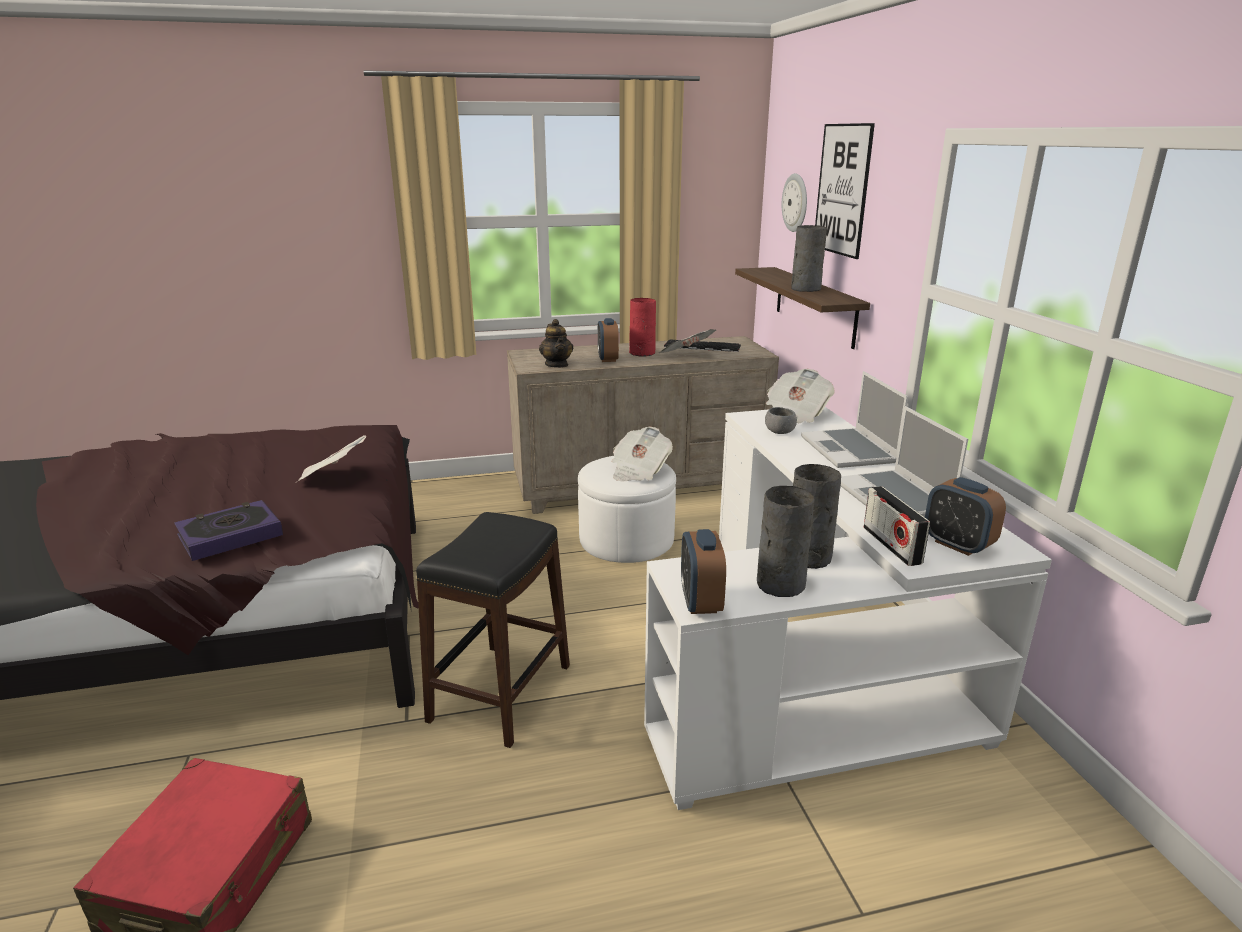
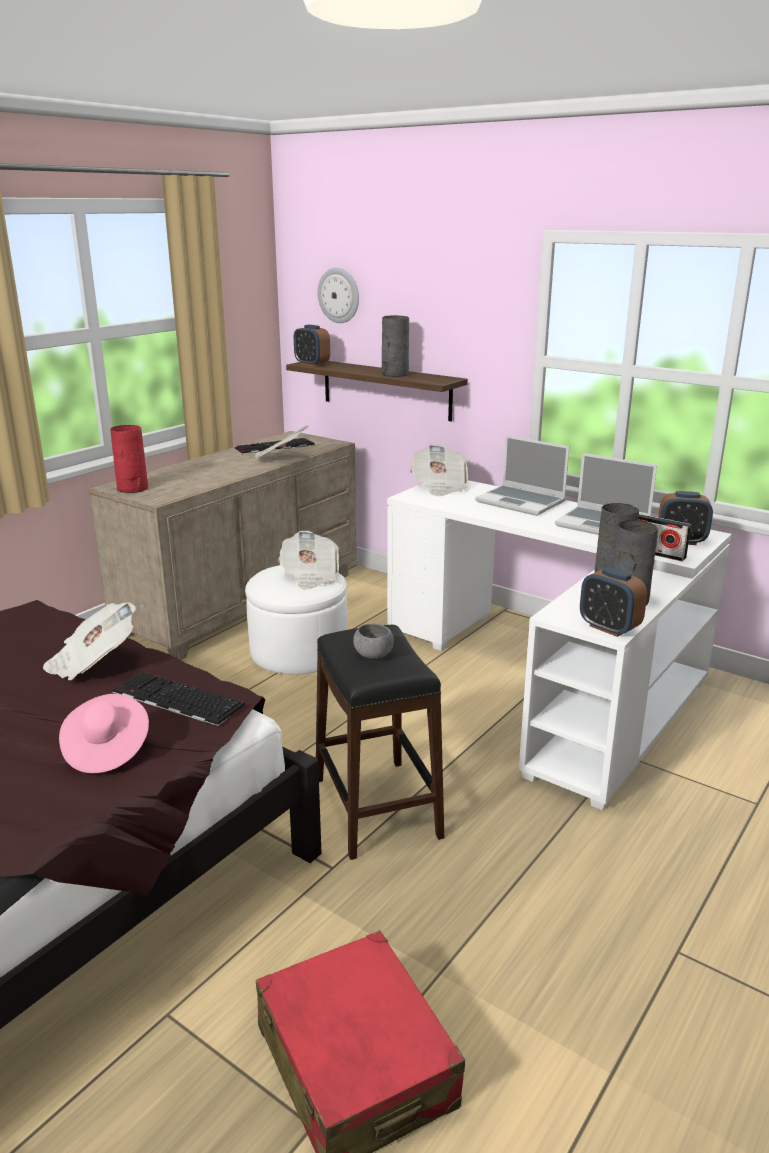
camera: 40 degrees left, 0 degrees up
(230, 536) = (106, 750): book -> pink hat
(325, 520) = (175, 699): none -> keyboard
(557, 365) = (177, 490): teapot -> none
(607, 359) = (214, 474): alarm clock -> alarm clock (312, 364)
(641, 353) = (234, 463): red vase -> red vase (132, 489)
(779, 432) = (454, 502): grey bowl -> grey bowl (374, 655)
(842, 190) = (411, 282): picture -> none

